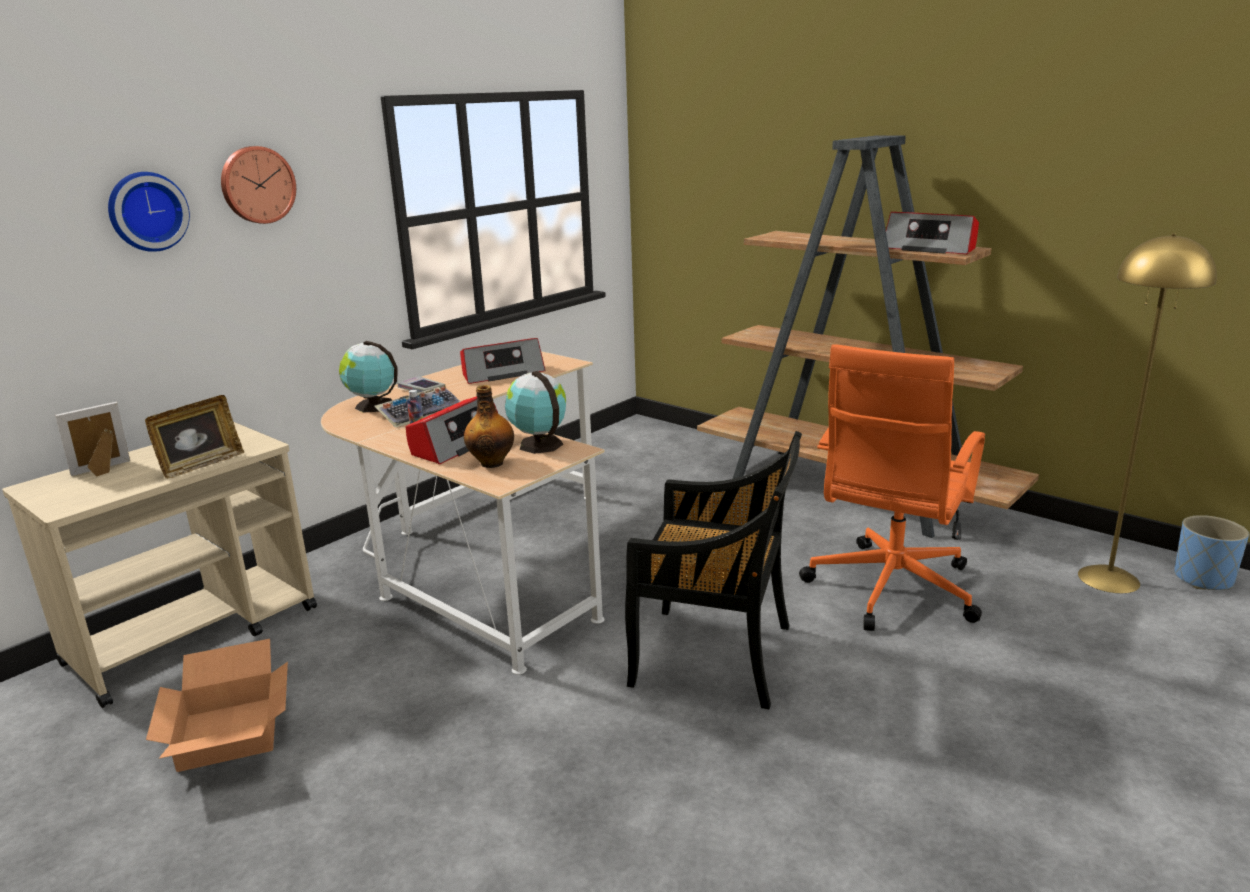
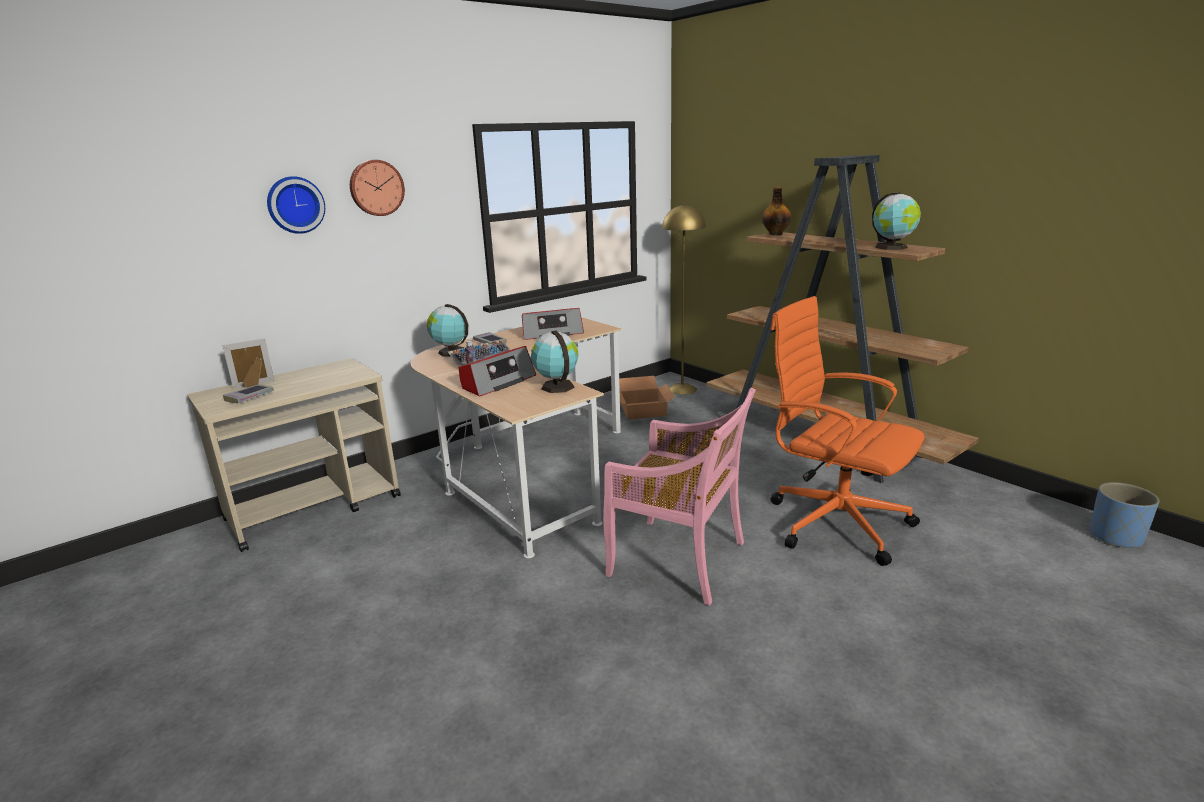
camera: 10 degrees right, 0 degrees up
(103, 486) = (249, 397): none -> book
(201, 465) = (318, 386): picture frame -> none
(231, 733) = (318, 578): cardboard box -> cardboard box (644, 410)
(492, 463) = (517, 398): bottle -> bottle (775, 234)
(715, 656) = (679, 560): black chair -> pink chair
(889, 590) = (834, 522): orange office chair -> orange office chair turned 90 degrees clockwise
(930, 249) = (892, 247): radio -> globe
(1108, 578) = (1028, 529): yellow floor lamp -> yellow floor lamp (682, 389)

